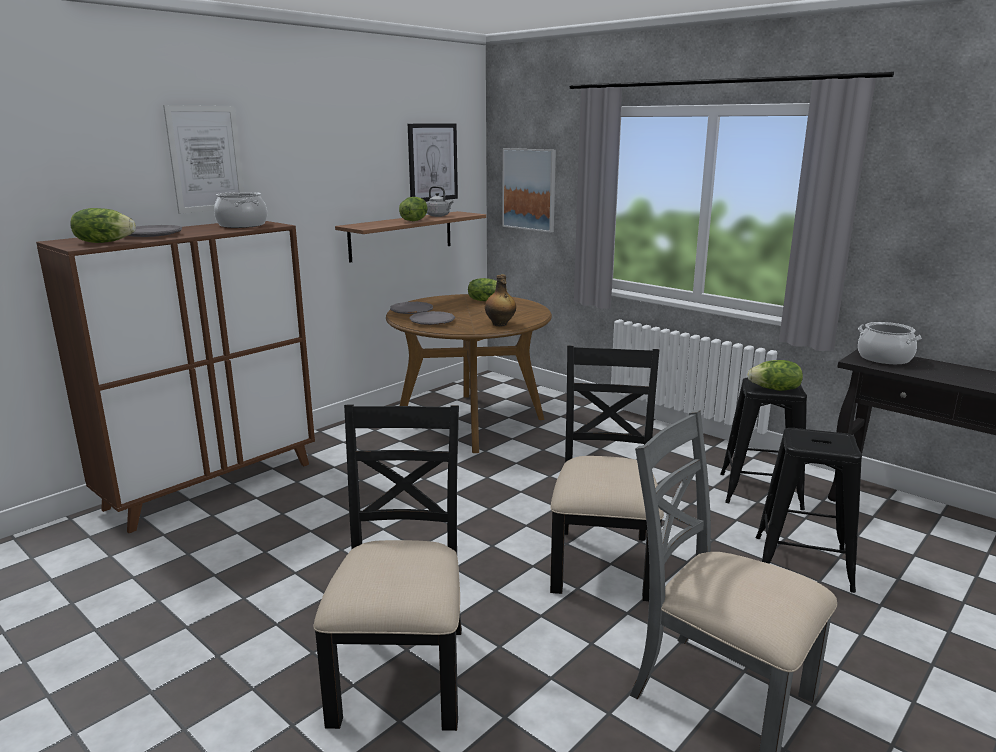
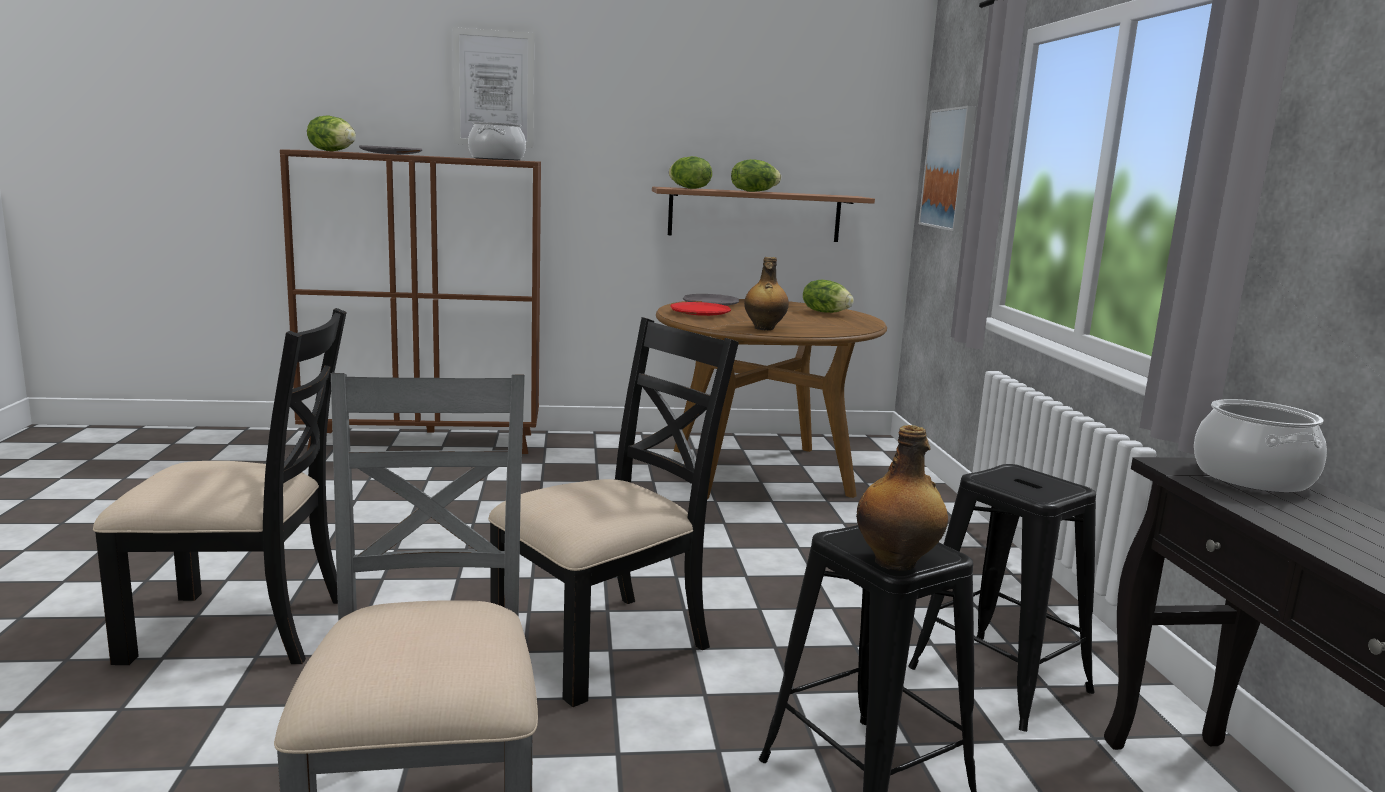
camera: 40 degrees right, 5 degrees down
(402, 672) = (241, 628): black chair -> black chair turned 45 degrees clockwise
(432, 162) = (820, 124): picture -> none
(432, 321) = (700, 313): grey plate -> red plate
(439, 216) = (806, 194): grey kettle -> none
(775, 389) = (1015, 485): lettuce -> lettuce (688, 188)
(842, 447) = (897, 562): none -> bottle

